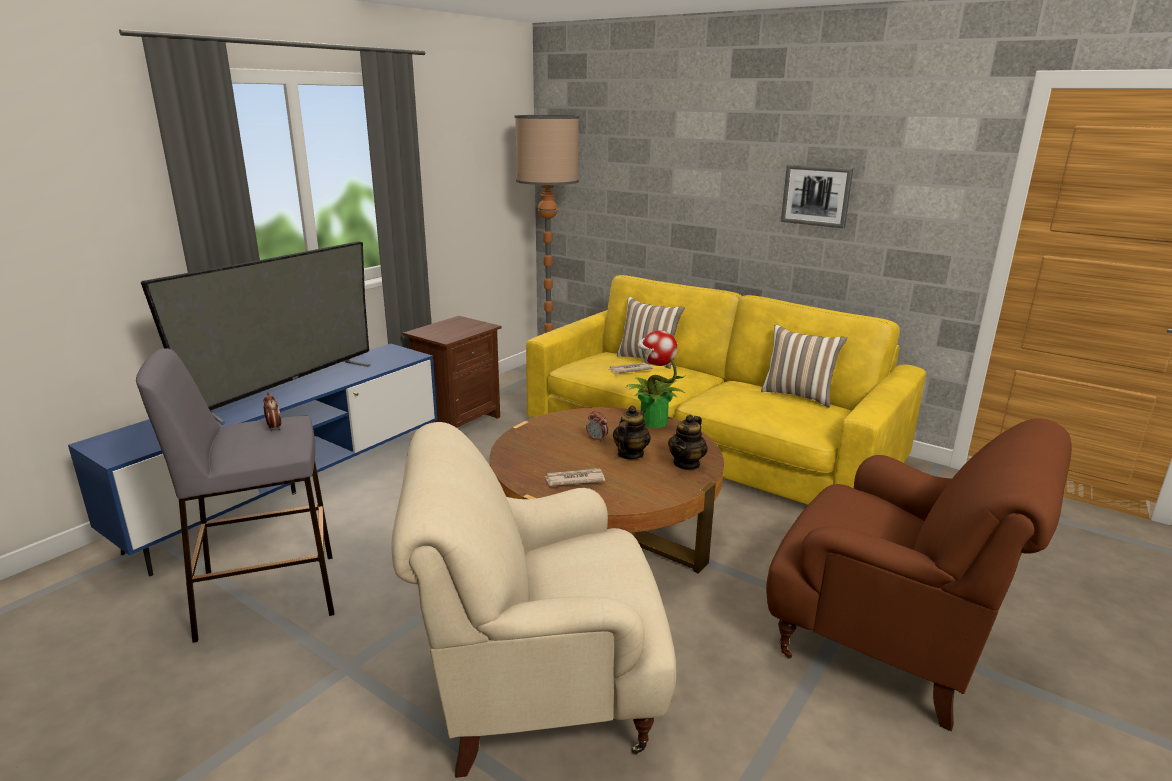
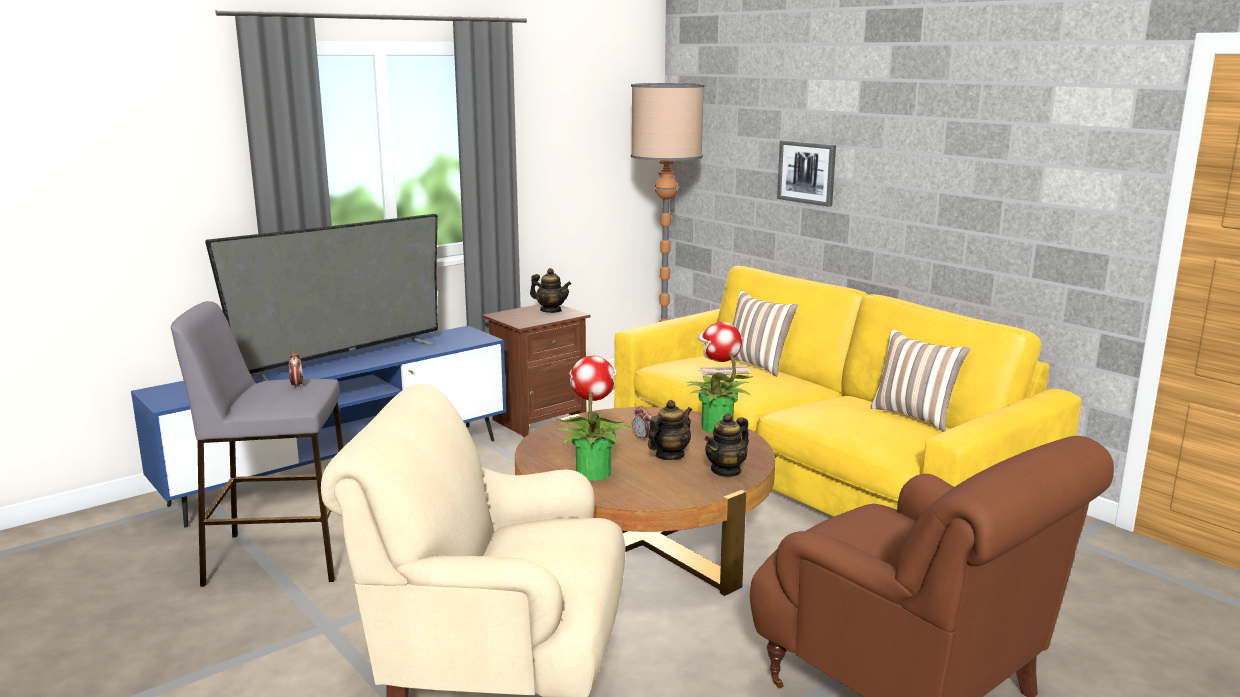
camera: 15 degrees right, 5 degrees down
(464, 324) = (551, 311): none -> teapot
(574, 479) = (593, 472): newspaper -> potted plant
(816, 195) = (955, 178): picture -> picture (807, 172)

